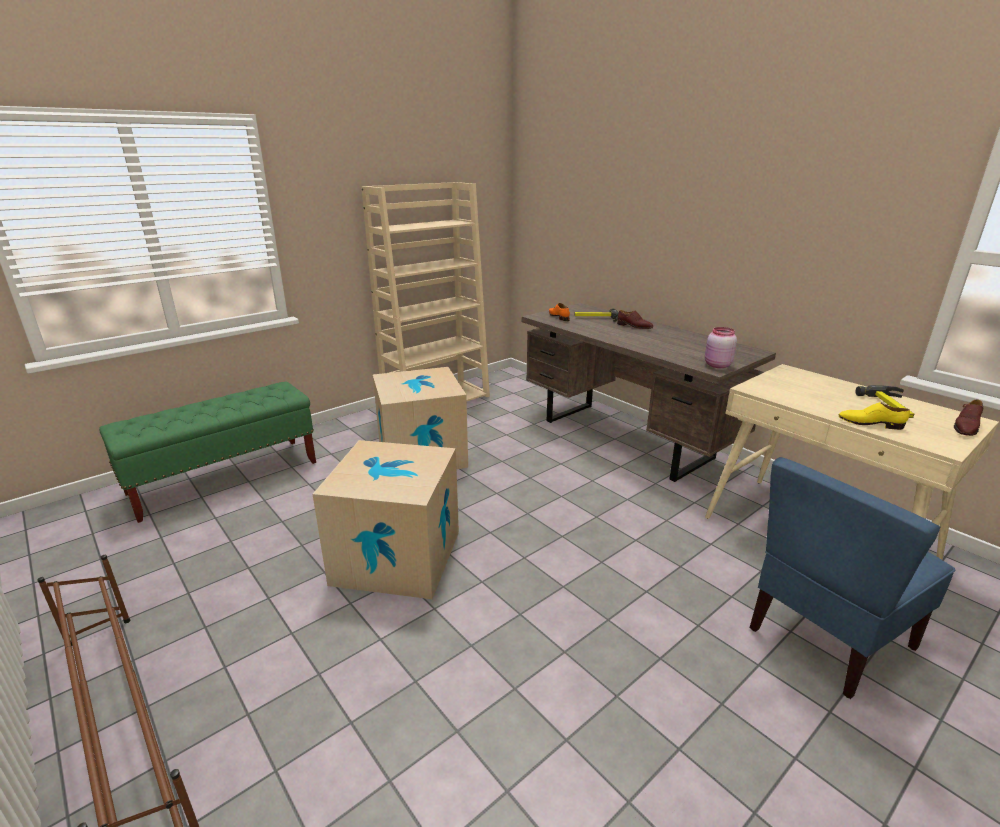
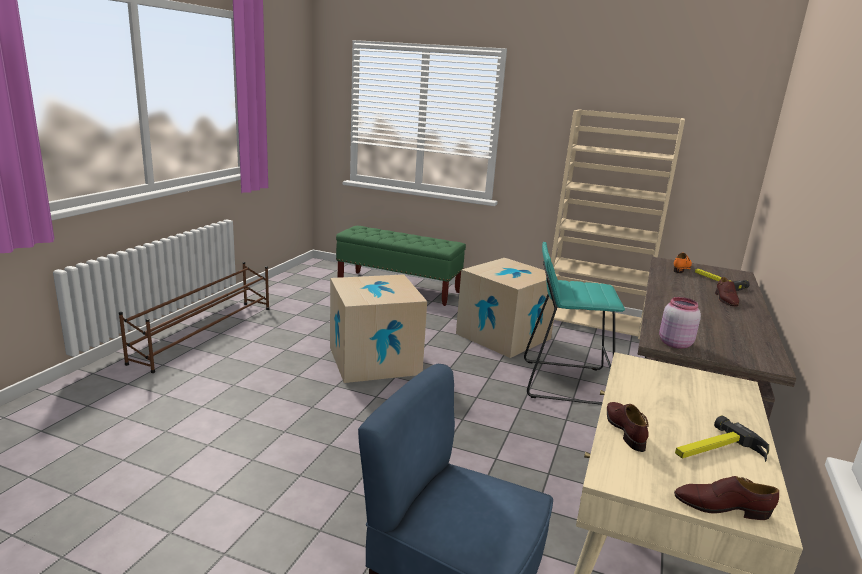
camera: 60 degrees right, 5 degrees down
(532, 457) = (565, 382): none -> turquoise stool
(870, 423) = (625, 430): yellow shoe -> brown shoe

